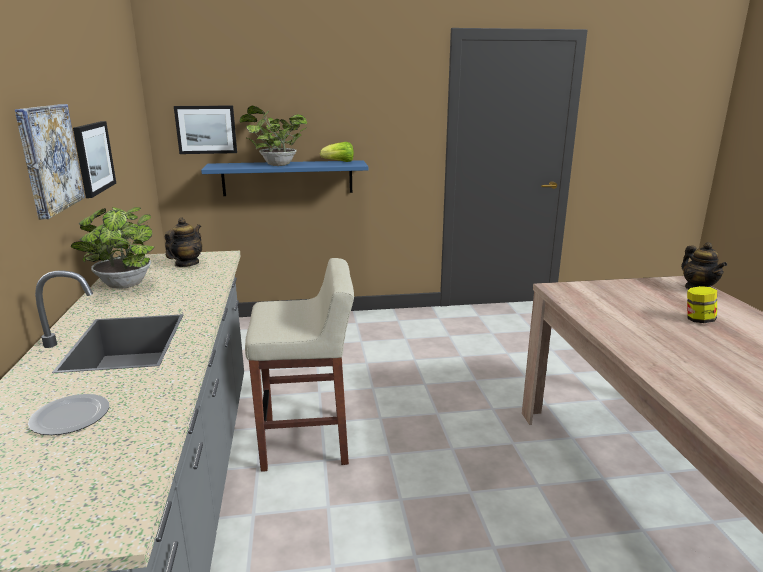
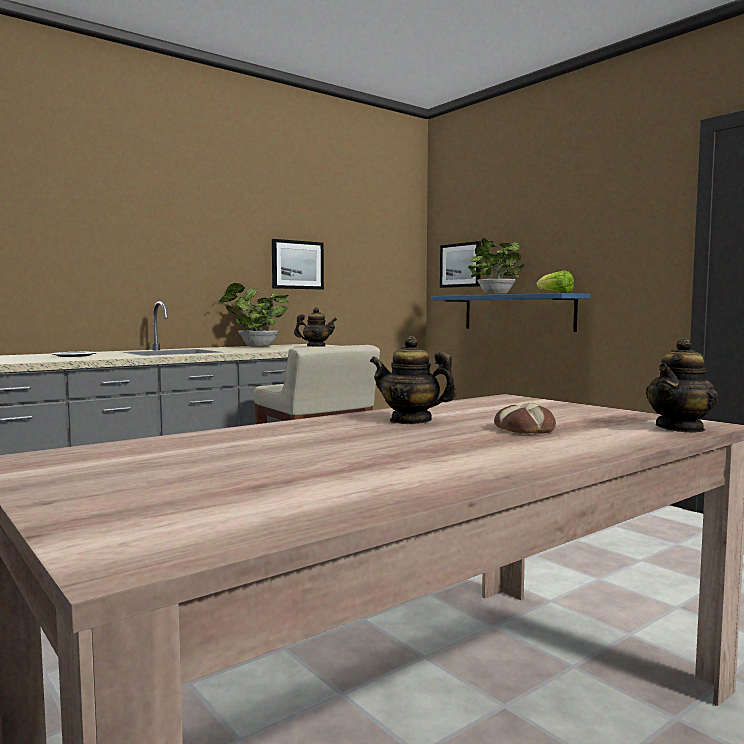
camera: 60 degrees right, 15 degrees down
(48, 158) = (227, 251): picture -> none
(656, 338) = (411, 420): none -> teapot
(698, 320) = (523, 429): jar -> bread

